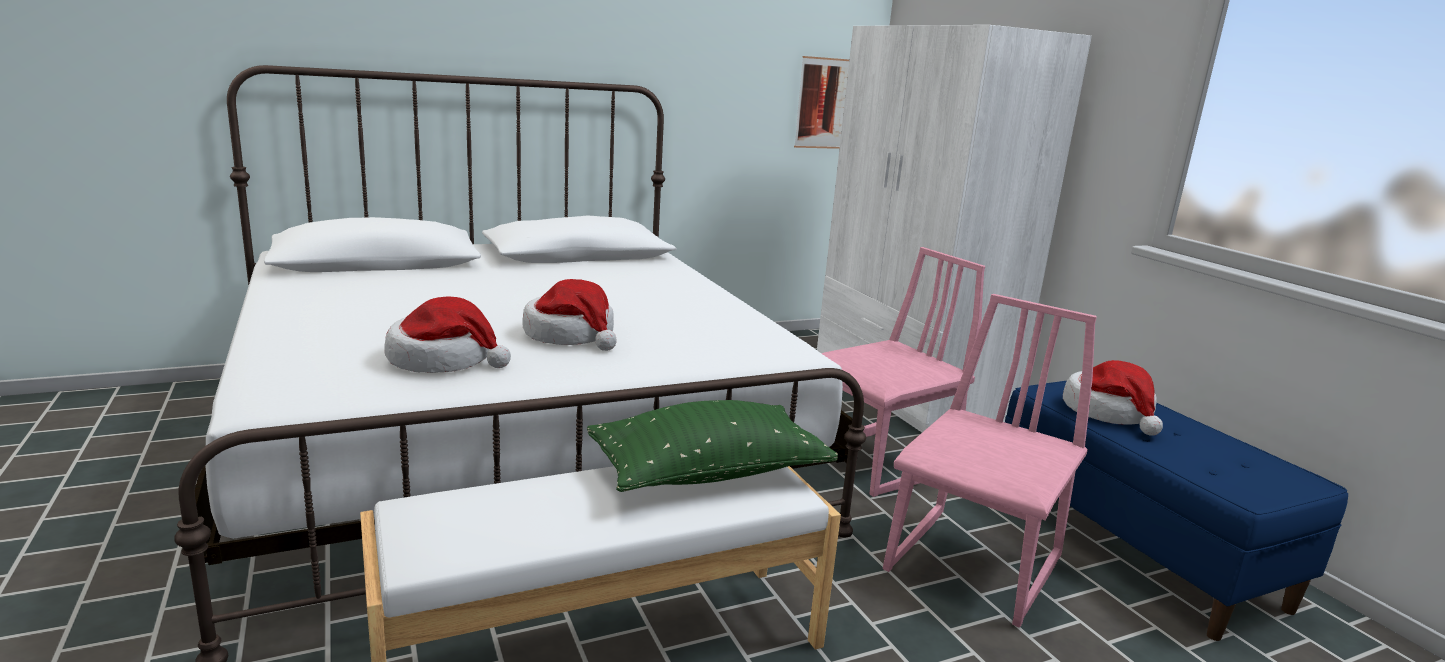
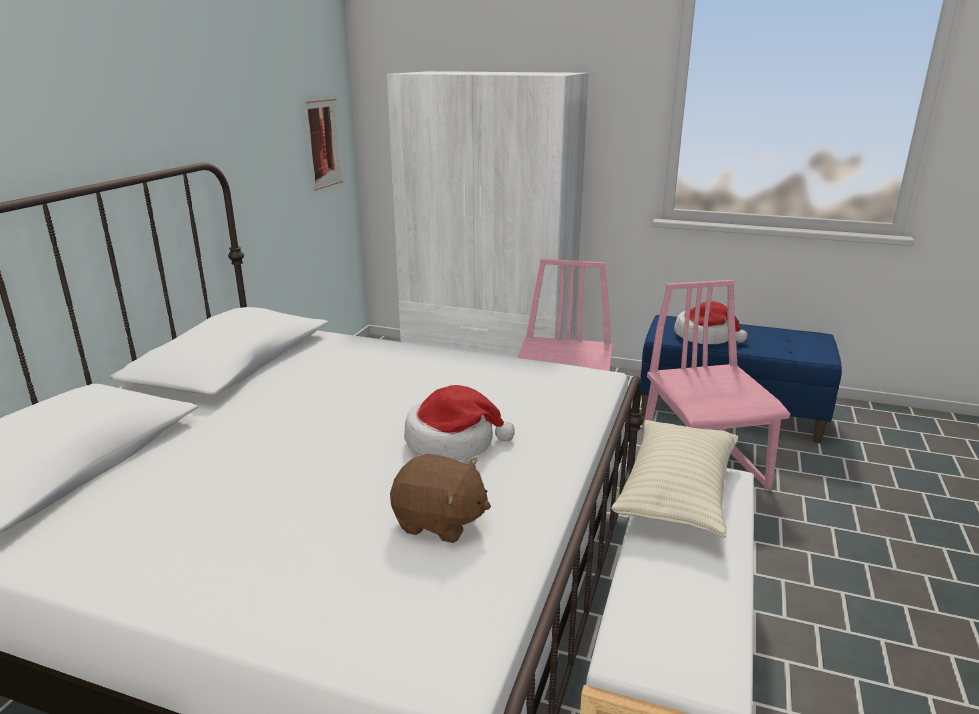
camera: 45 degrees left, 5 degrees up
(443, 359) = (439, 522): hat -> brown plush toy
(708, 473) = (677, 493): green pillow -> beige pillow

